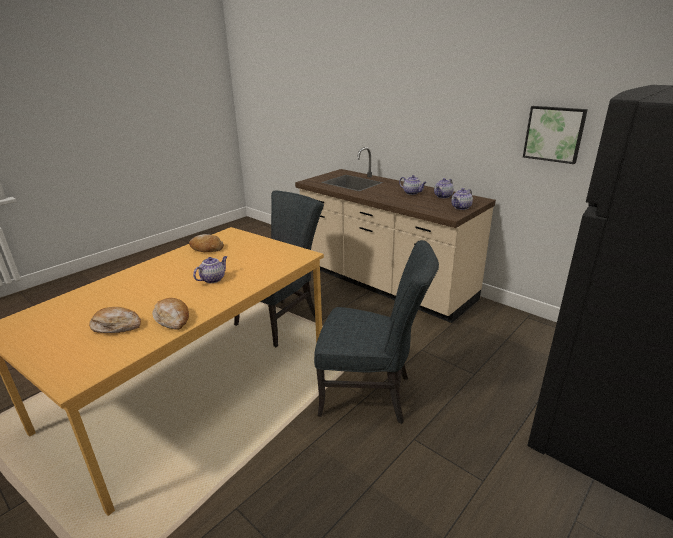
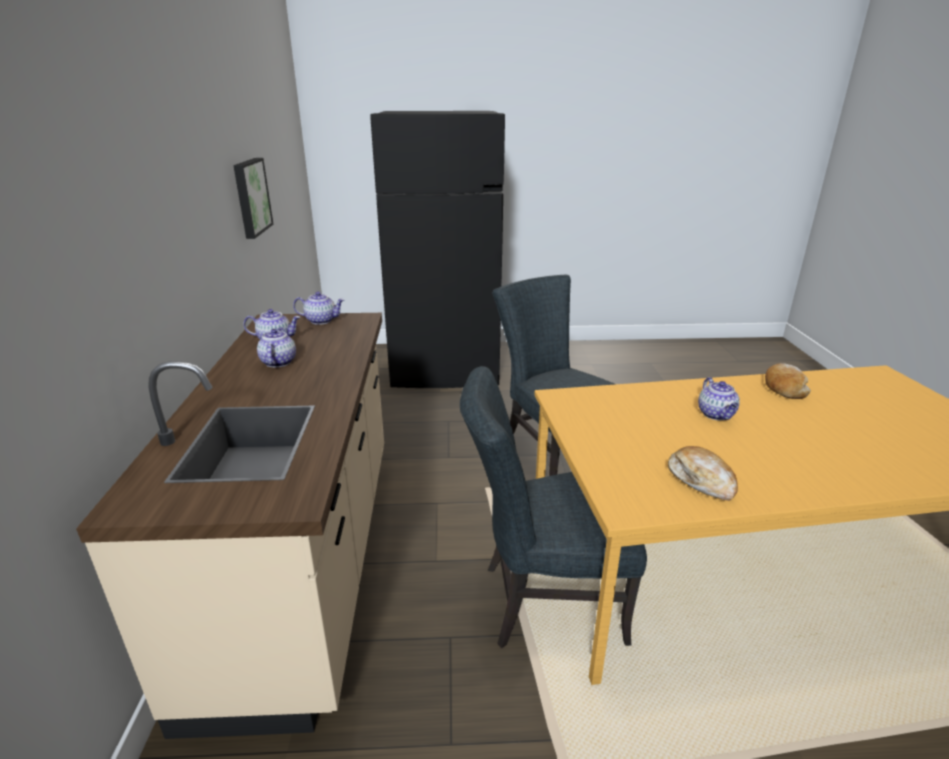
camera: 135 degrees left, 0 degrees up
(116, 326) = (855, 404): bread -> none
(213, 279) = (716, 415): teapot -> teapot turned 90 degrees counterclockwise

